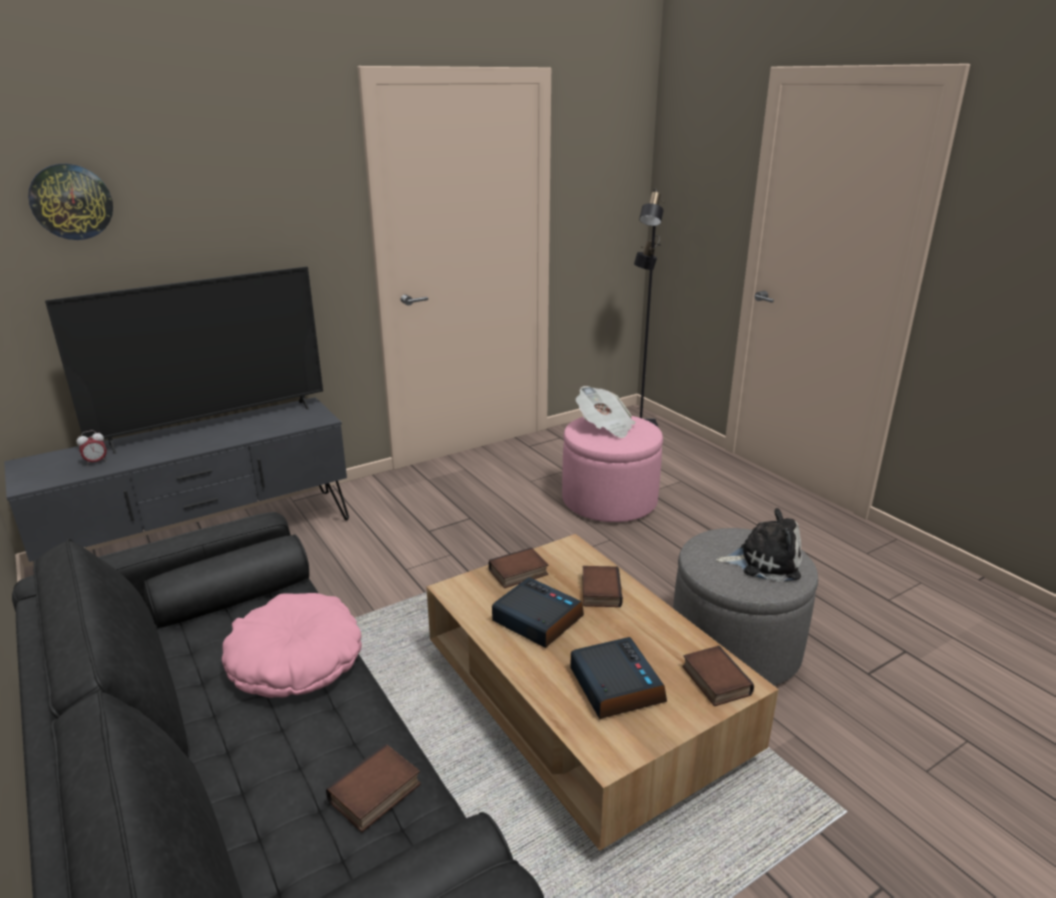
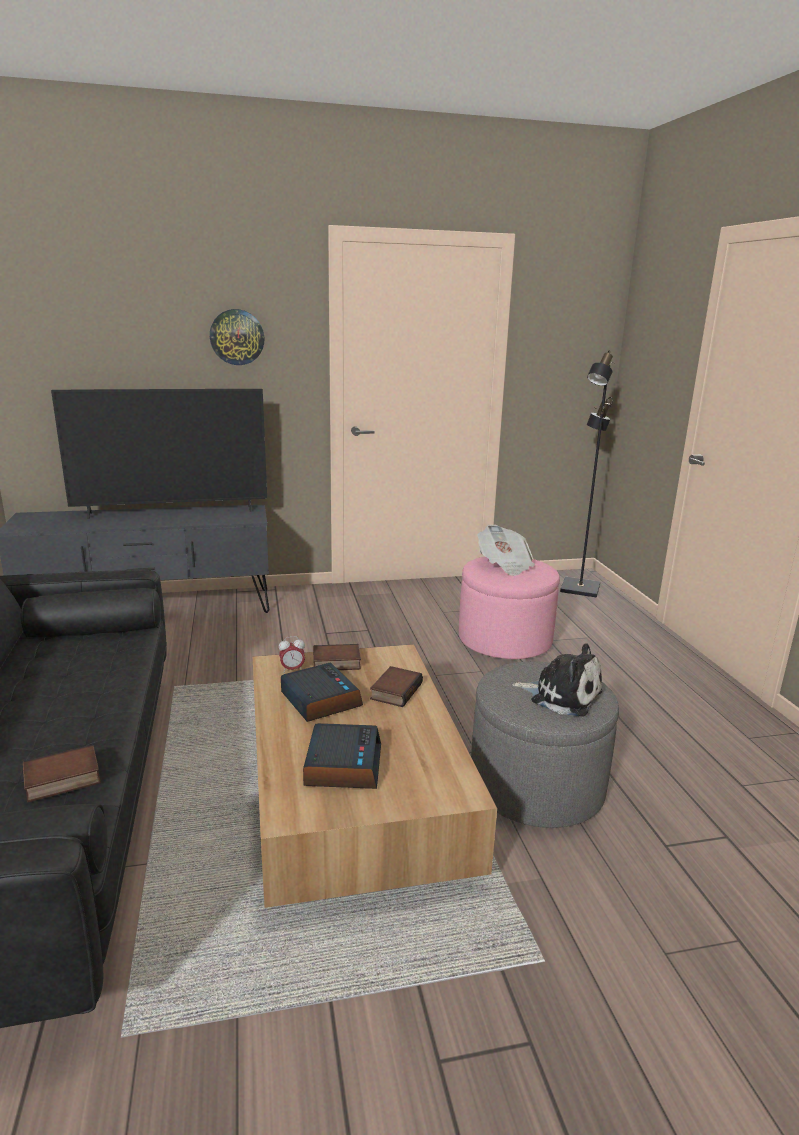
camera: 20 degrees right, 5 degrees down
(71, 202) = (87, 319): wall clock -> wall clock (237, 337)
(96, 462) = (70, 522): alarm clock -> alarm clock (292, 669)
(294, 661) = (94, 679): pink pillow -> none
(714, 680) = (438, 784): book -> none

